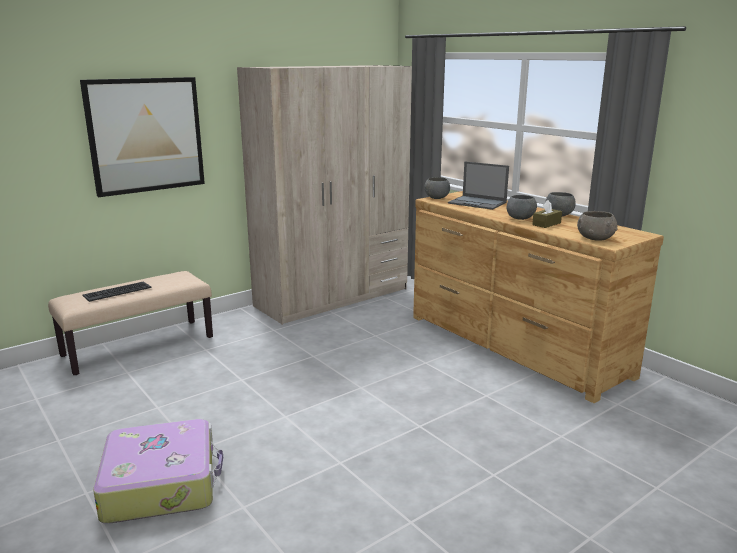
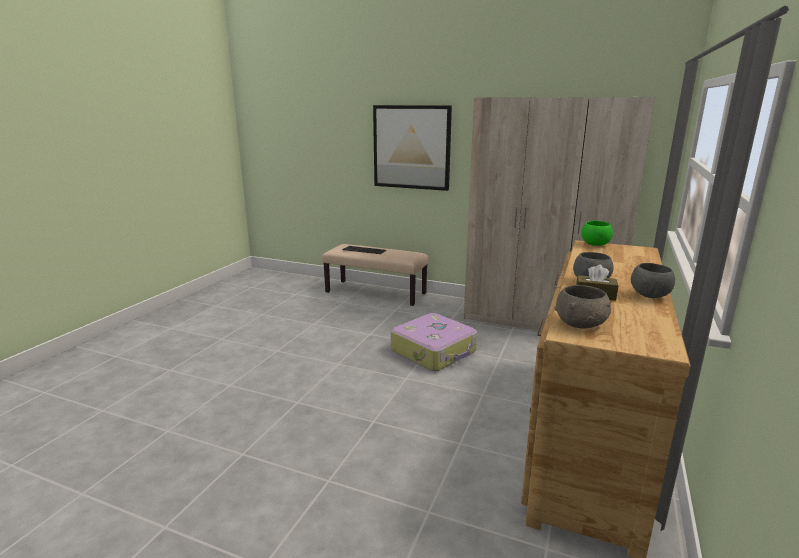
camera: 60 degrees right, 0 degrees up
(162, 483) = (240, 353): suitcase -> suitcase (434, 351)
(436, 198) = (594, 244): grey bowl -> green bowl
(478, 203) = (616, 259): laptop -> none

